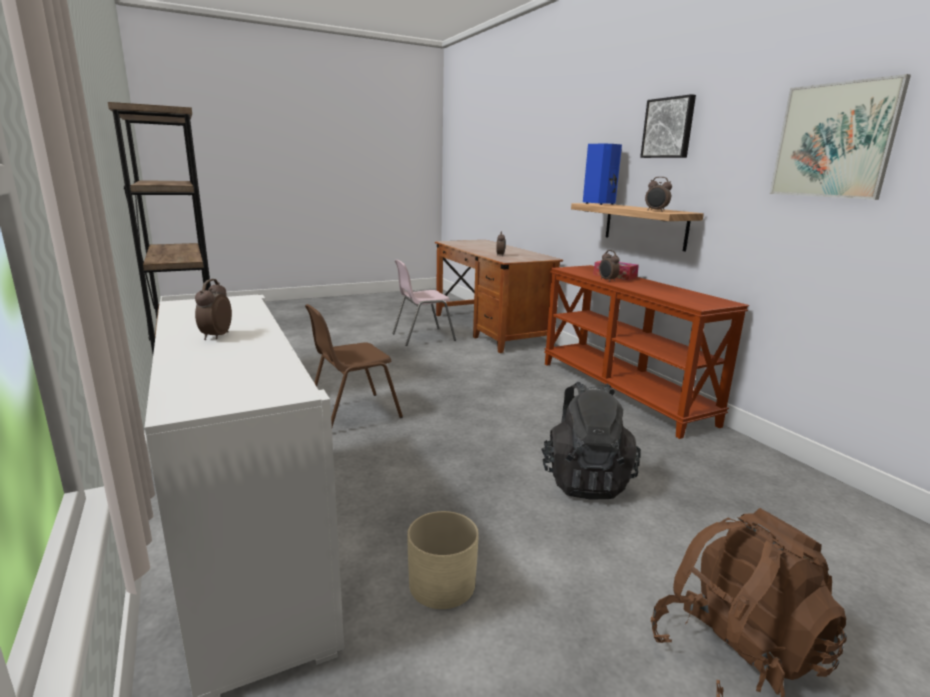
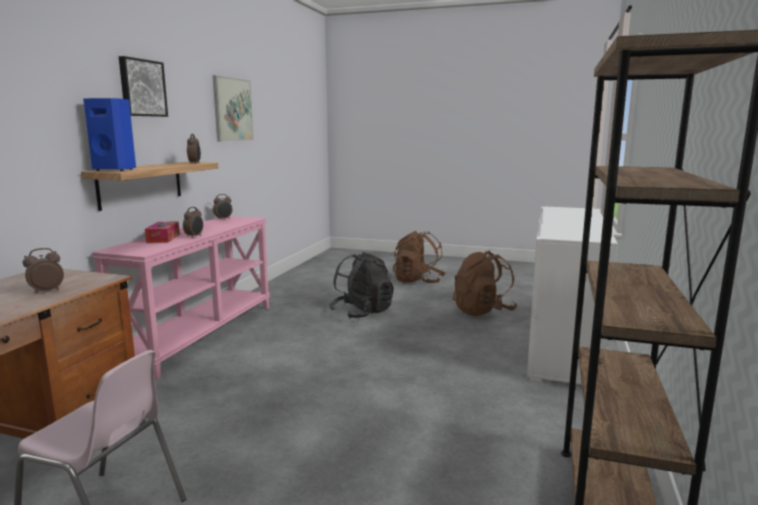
camera: 135 degrees left, 5 degrees down
(215, 336) = (576, 221): alarm clock -> alarm clock (223, 219)
(352, 413) = (431, 398): brown chair -> none
(441, 584) = (483, 311): beige planter -> brown backpack
(623, 391) = (200, 334): brown console table -> pink console table

